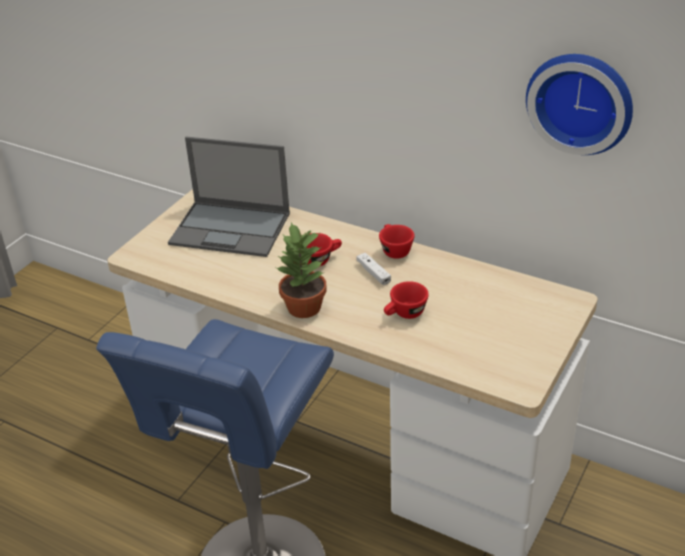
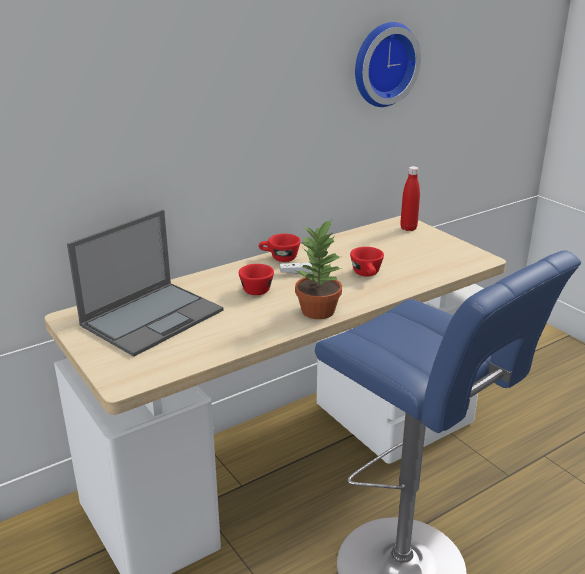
camera: 65 degrees left, 10 degrees down
(555, 309) = (408, 228): none -> red bottle

